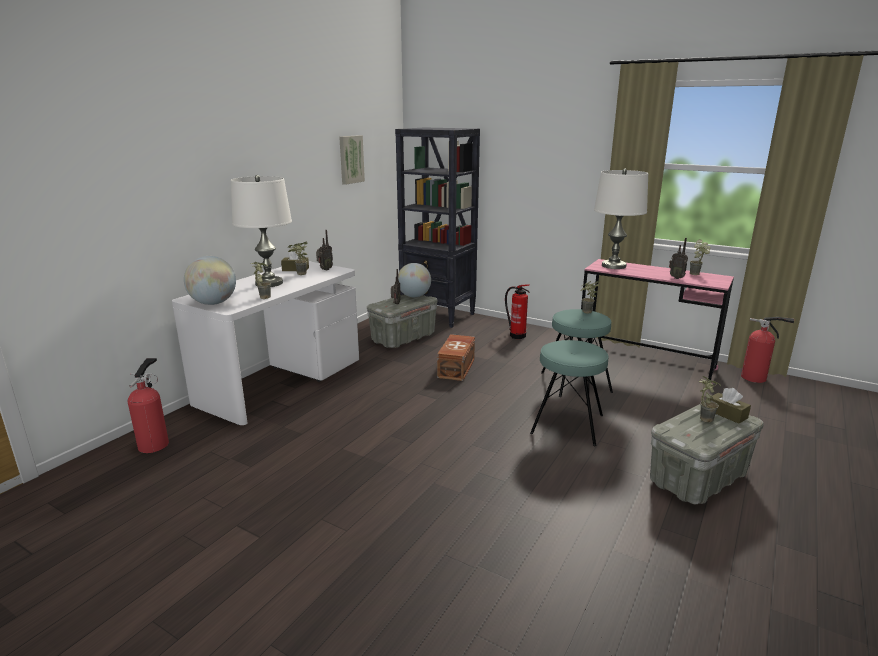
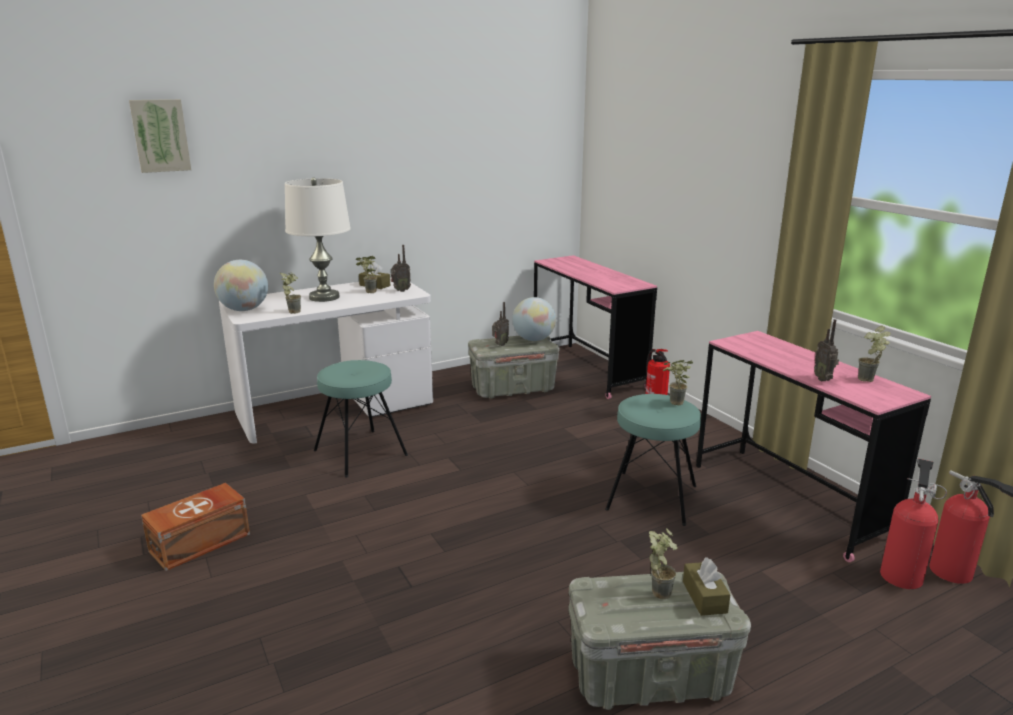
camera: 30 degrees right, 0 degrees up
(155, 443) = (172, 439): fire extinguisher -> fire extinguisher (901, 574)
(350, 159) = (486, 162): picture -> picture (160, 135)
(438, 315) = (587, 370): black bookcase -> pink desk
(457, 368) = (528, 440): brown storage box -> brown storage box (202, 542)
(567, 424) = (570, 546): turquoise stool -> turquoise stool (360, 453)
(614, 266) = (759, 344): white table lamp -> none

